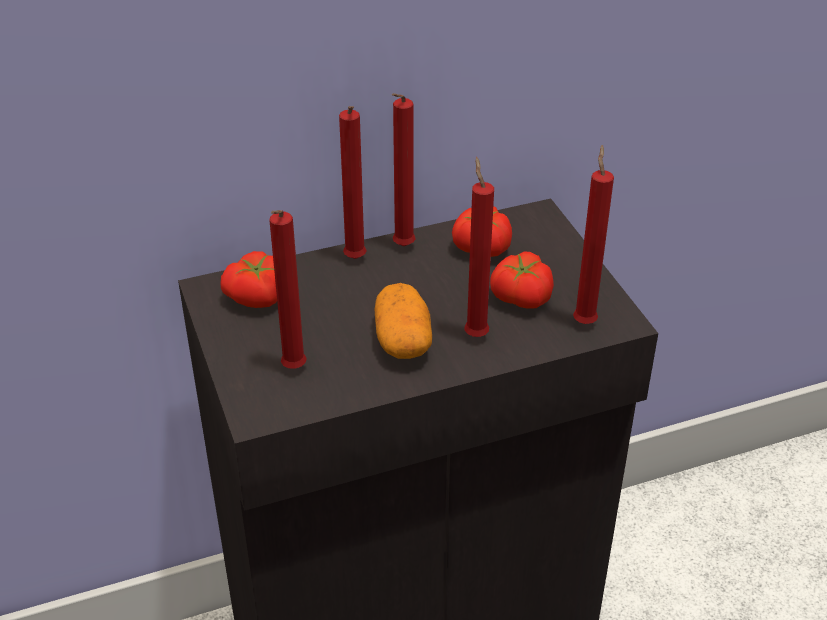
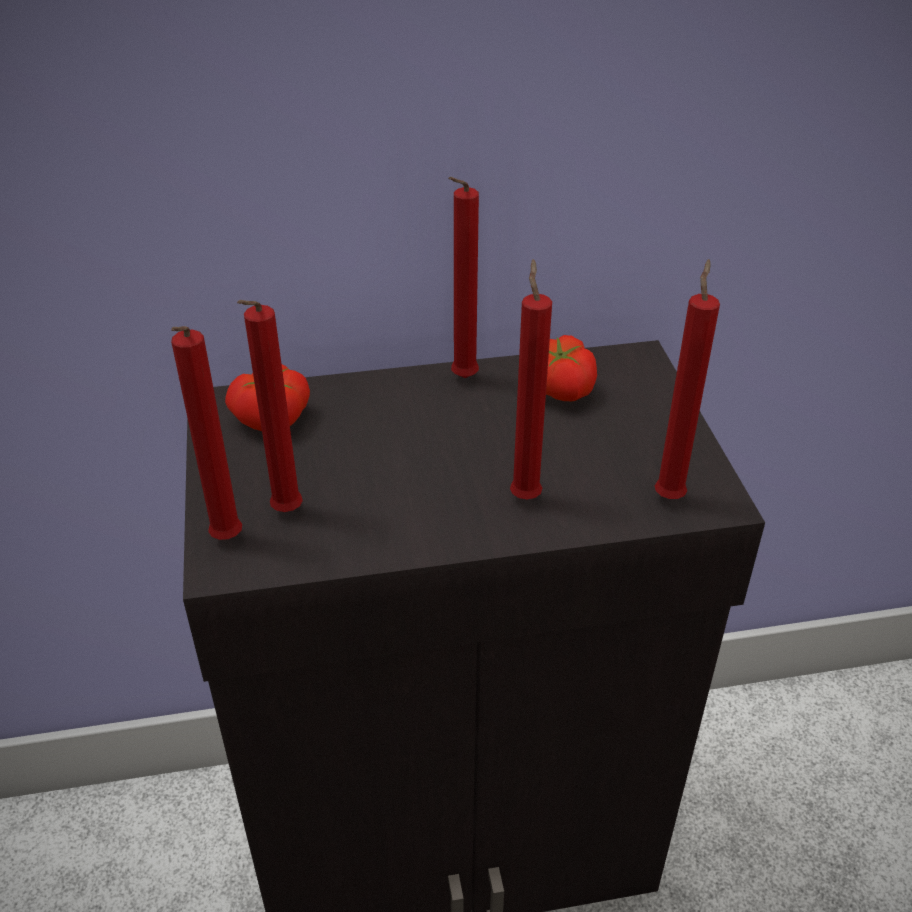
camera: 10 degrees right, 0 degrees up
(355, 261) = (401, 389): red candle -> red candle (225, 542)
(402, 340) = (431, 492): potato -> none
(520, 298) = (592, 456): tomato -> none

